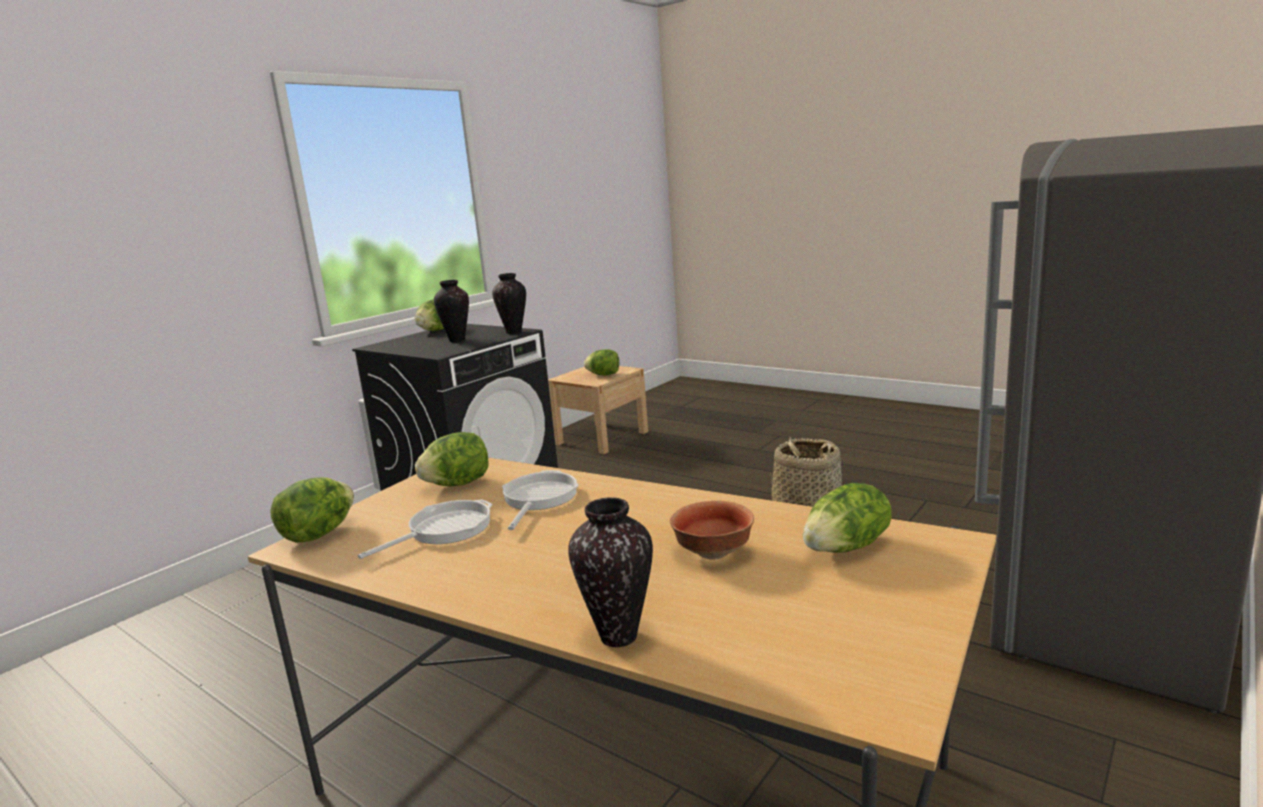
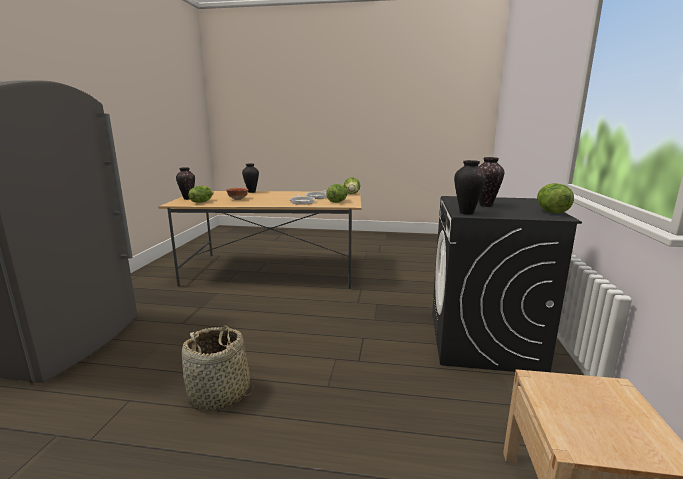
camera: 150 degrees right, 0 degrees up
(604, 375) = (572, 409): lettuce -> none
(917, 595) = (188, 198): none -> vase

